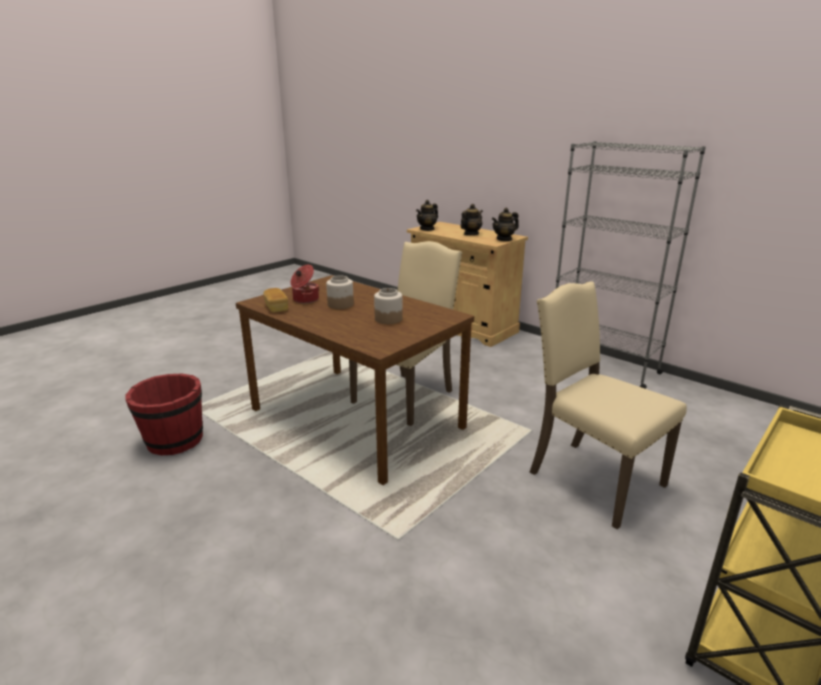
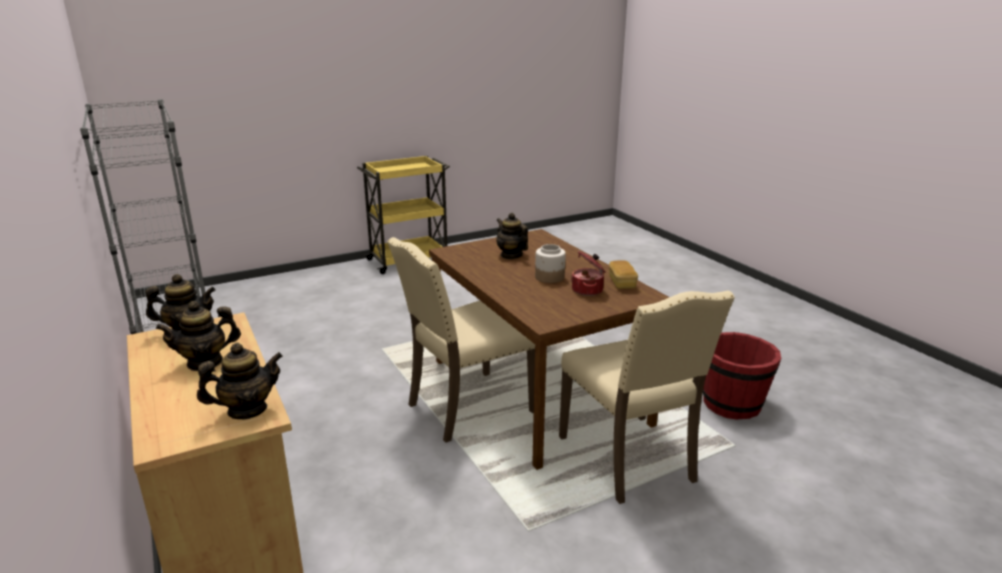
camera: 160 degrees left, 0 degrees up
(388, 319) = (511, 255): jar -> teapot
(592, 478) = (385, 314): beige chair -> beige chair (630, 459)

